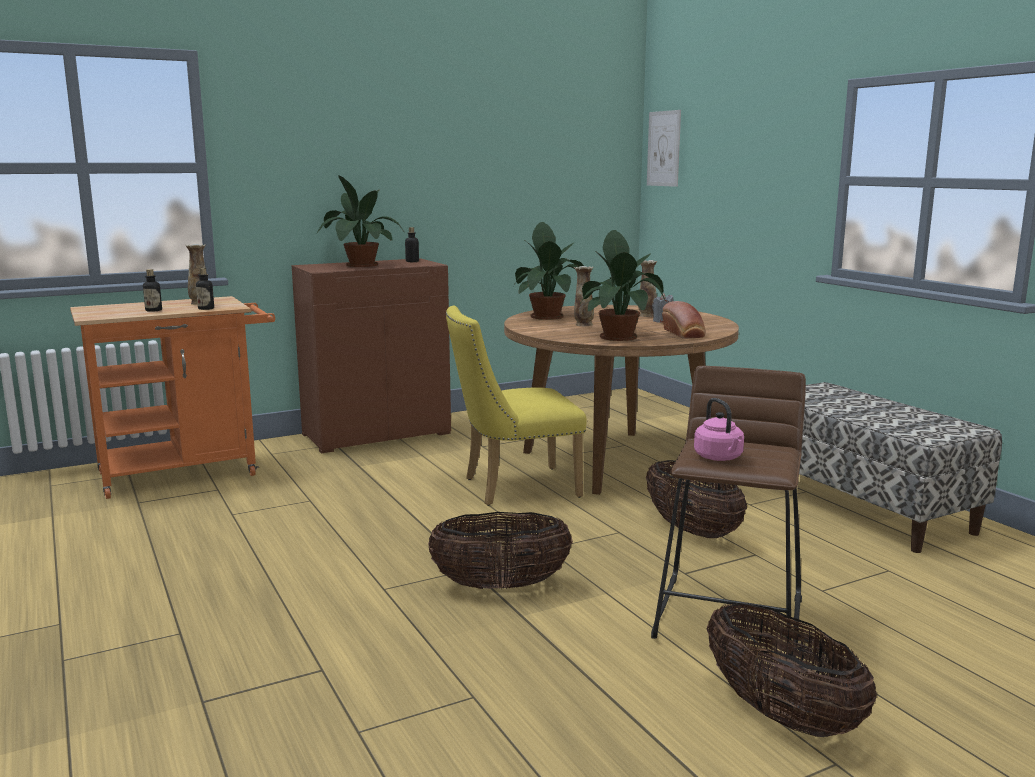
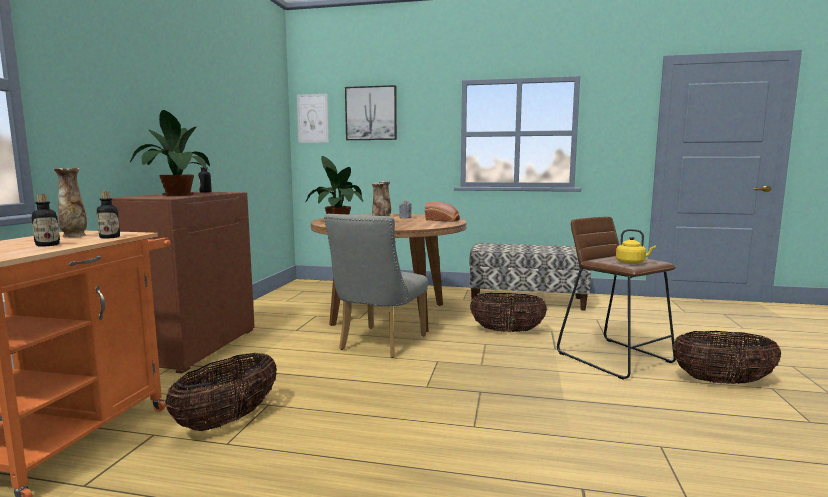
camera: 50 degrees left, 5 degrees down
(500, 586) = (516, 391): basket -> basket (228, 420)
(512, 487) = (378, 344): yellow chair -> grey chair
(619, 336) = (423, 224): potted plant -> none
(719, 458) = (632, 263): pink kettle -> yellow kettle
(727, 141) = (371, 113): none -> picture

